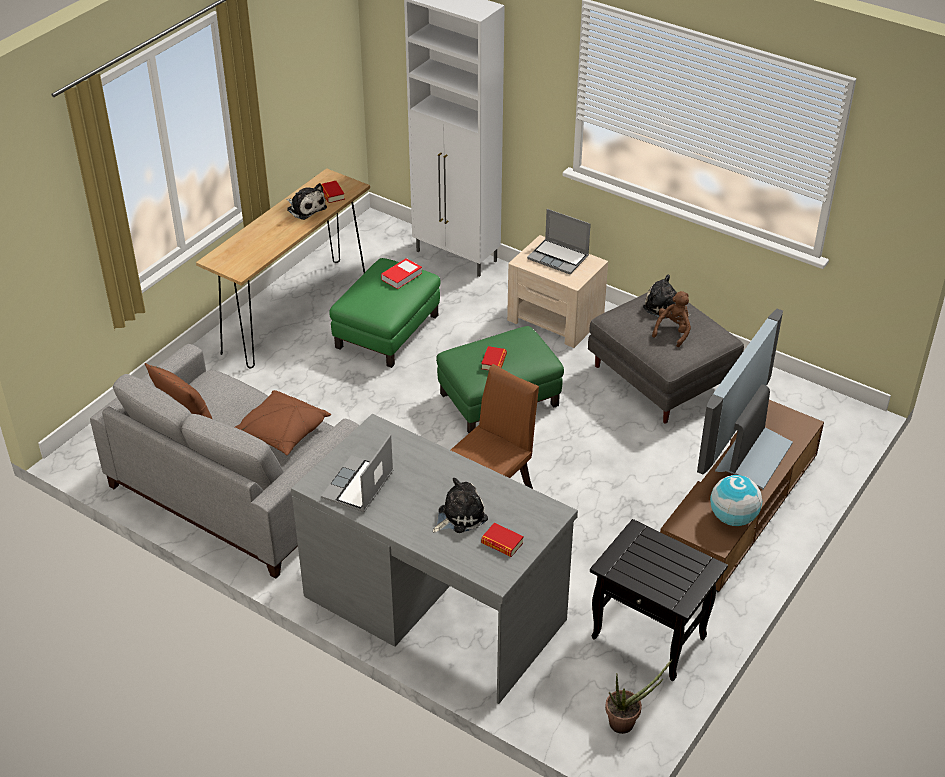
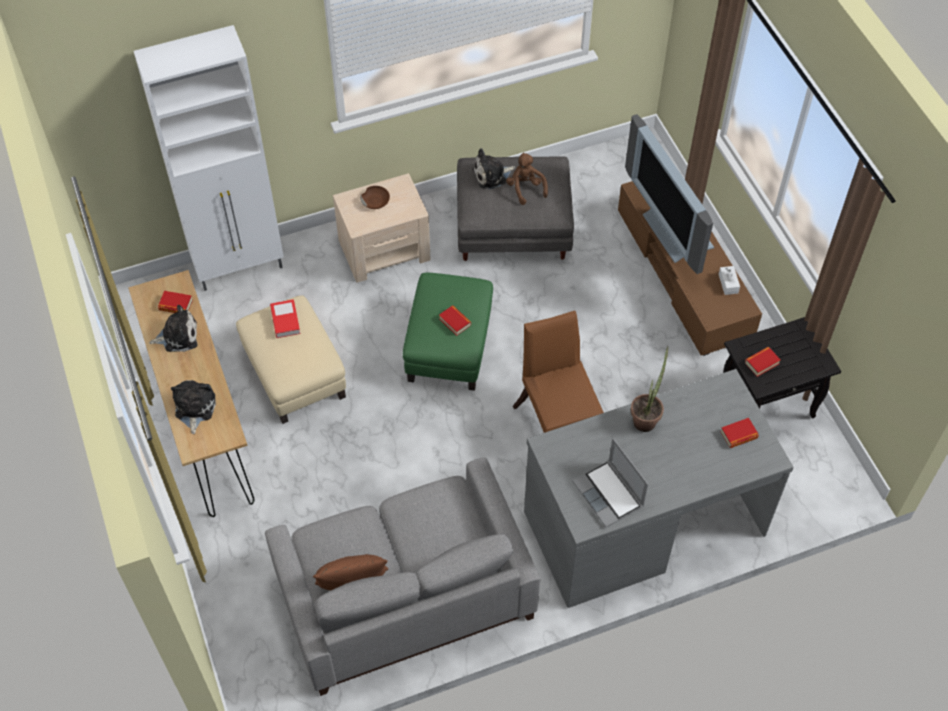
camera: 55 degrees left, 15 degrees up
(282, 432) = (431, 518): brown pillow -> none
(387, 331) = (294, 373): green ottoman -> beige ottoman
(459, 516) = (690, 445): plush toy -> plush toy (194, 408)
(559, 257) = (375, 201): laptop -> brown bowl
(627, 722) = (832, 467): potted plant -> potted plant (646, 418)
(634, 555) = (761, 363): none -> book
(733, 518) = (728, 283): globe -> white tissue box

